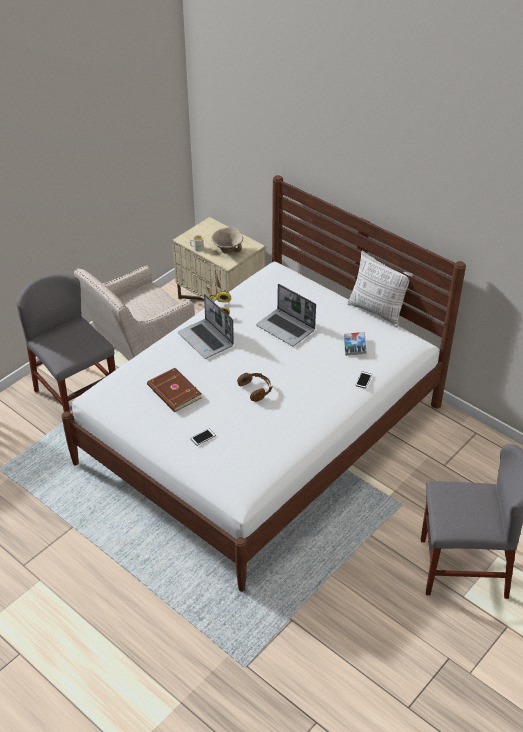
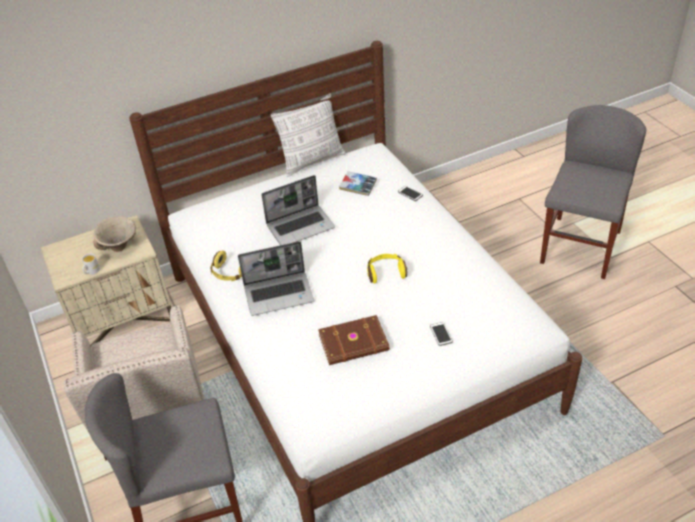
camera: 65 degrees left, 0 degrees up
(256, 390) = (386, 272): brown headphones -> yellow headphones

